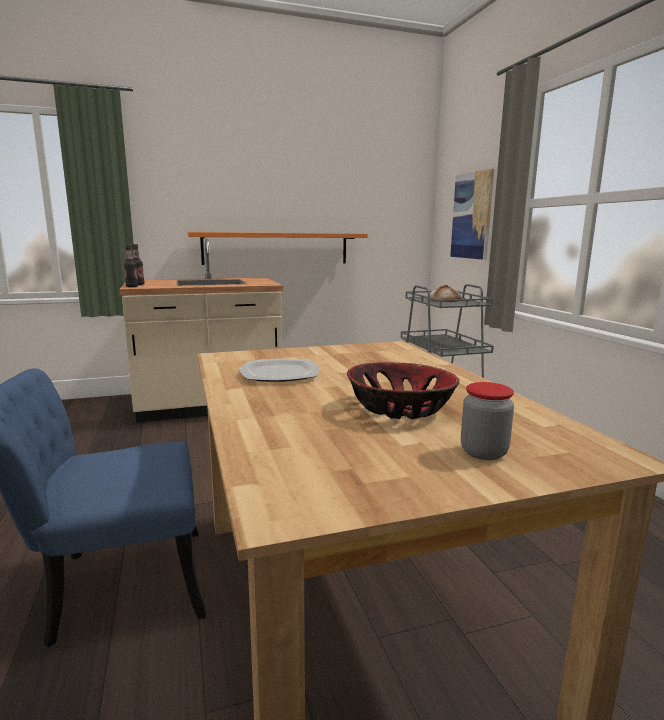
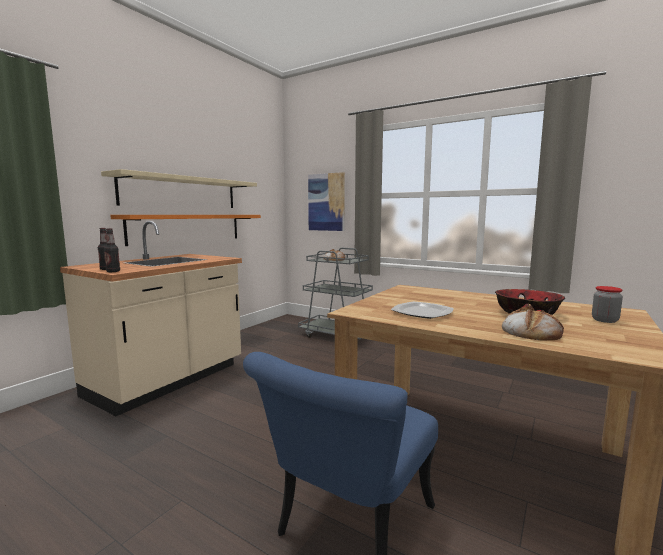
camera: 40 degrees left, 5 degrees down
(270, 207) = (182, 192): none -> beige shelf
(295, 426) = (530, 331): none -> bread

